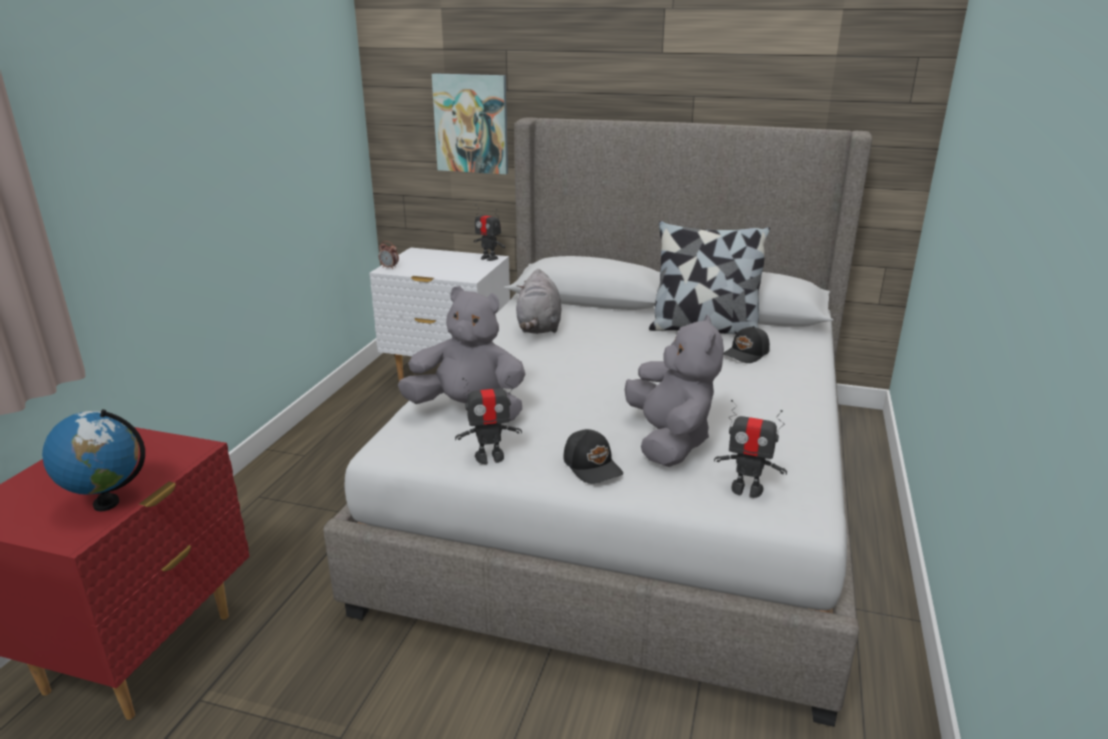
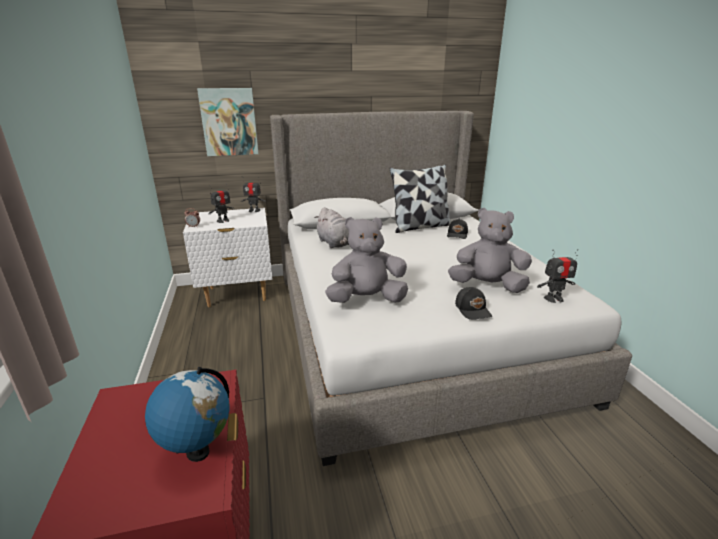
camera: 30 degrees left, 0 degrees up
(489, 457) = (415, 322): toy robot -> toy robot (223, 221)
(593, 466) = (473, 310): black cap -> black cap turned 45 degrees clockwise
(669, 441) = (487, 286): grey plush toy -> grey plush toy turned 45 degrees counterclockwise

